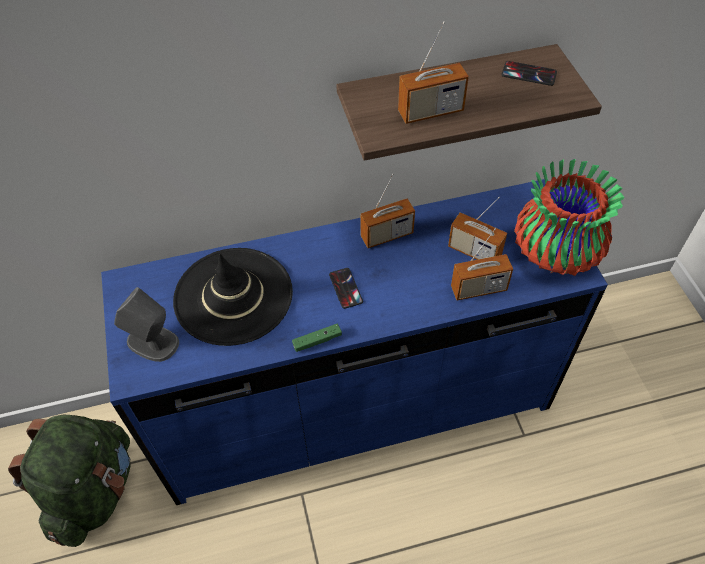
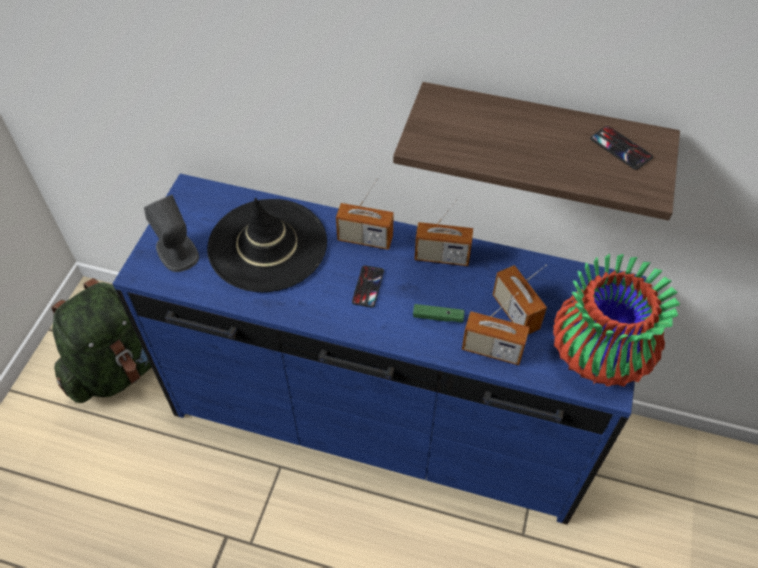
camera: 30 degrees right, 0 degrees up
(317, 341) = (308, 320): green game controller -> green game controller (438, 317)
(430, 111) = (488, 144): radio -> radio (365, 239)

